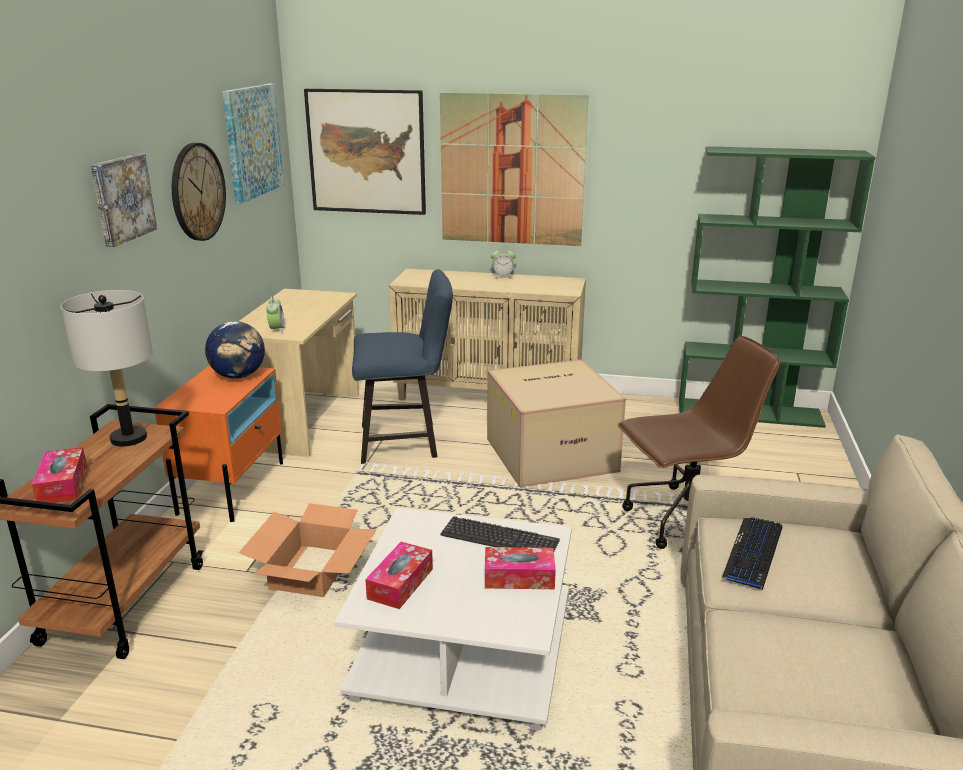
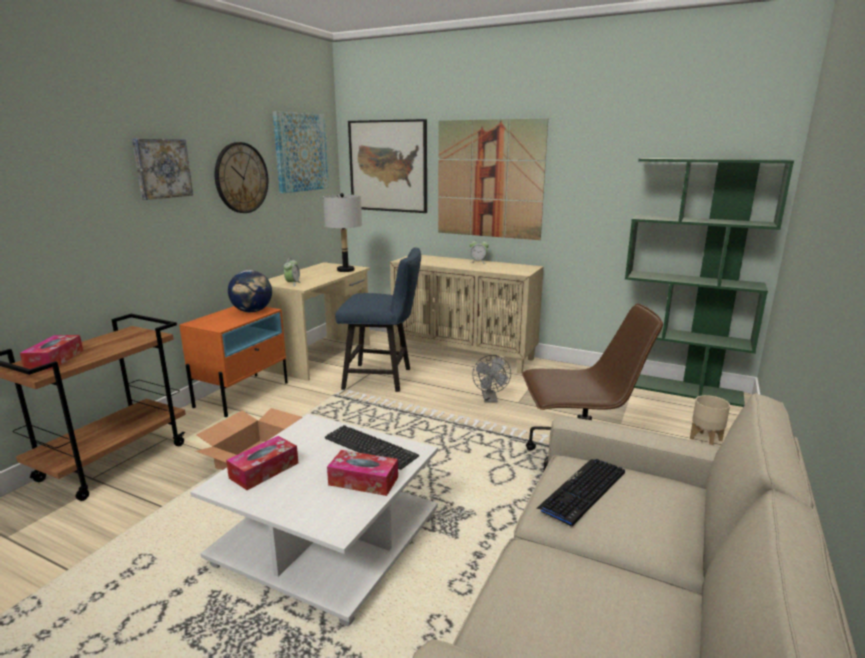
camera: 15 degrees right, 5 degrees down
(128, 438) = (129, 337): grey table lamp -> grey table lamp (345, 270)
(552, 453) = (490, 399): cardboard box -> grey fan
(801, 471) = (706, 440): none -> beige planter

